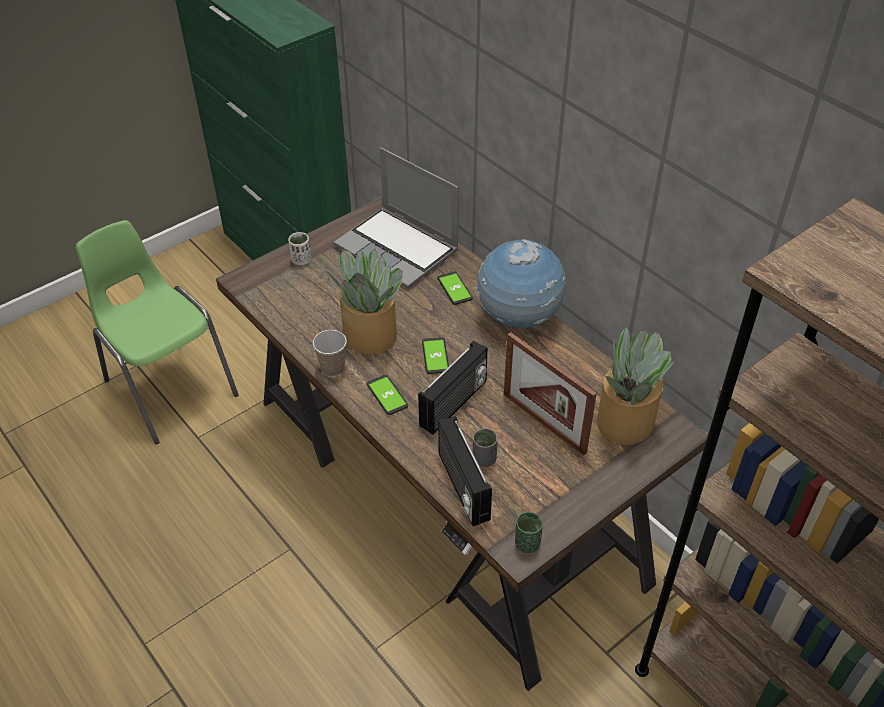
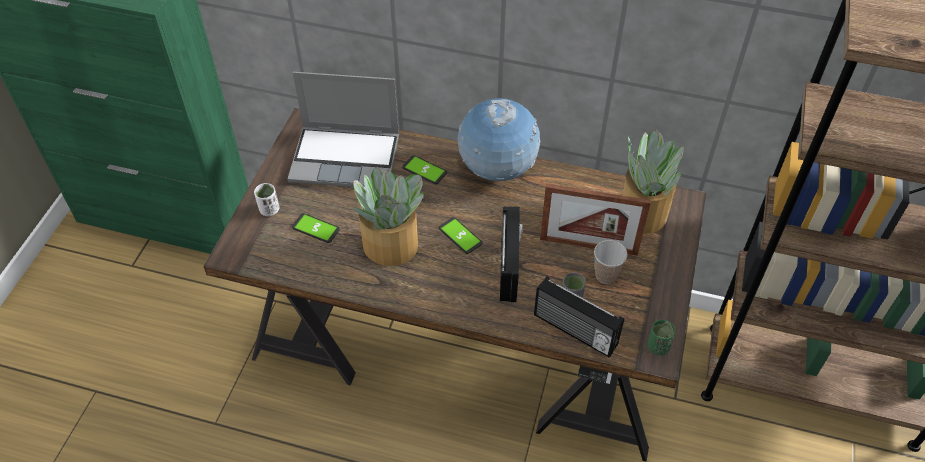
camera: 35 degrees left, 5 degrees up
(169, 388) = (148, 394): green chair -> none
(332, 368) = (385, 291): cup -> cup (606, 275)
(387, 395) = (451, 290): phone -> phone (315, 229)

